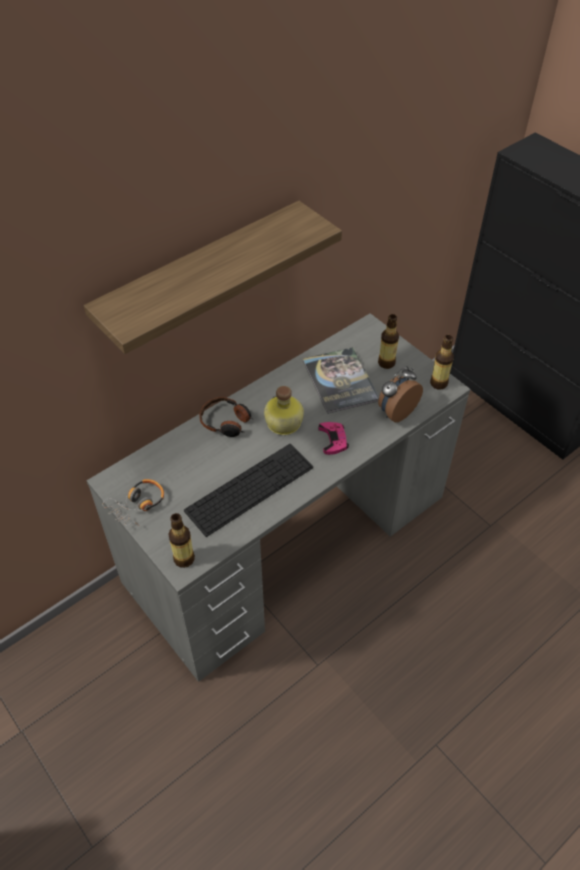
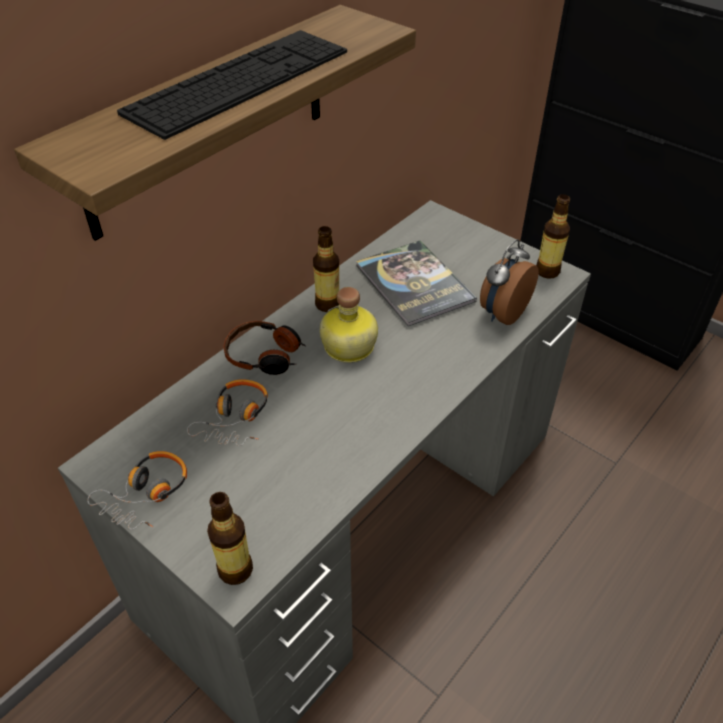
camera: 10 degrees left, 5 degrees down
(200, 464) = (235, 419): none -> headphones
(250, 489) = (319, 445): keyboard -> keyboard (239, 81)
(333, 440) = (426, 360): pink game controller -> none
(386, 363) = (470, 255): bottle -> bottle (327, 304)

